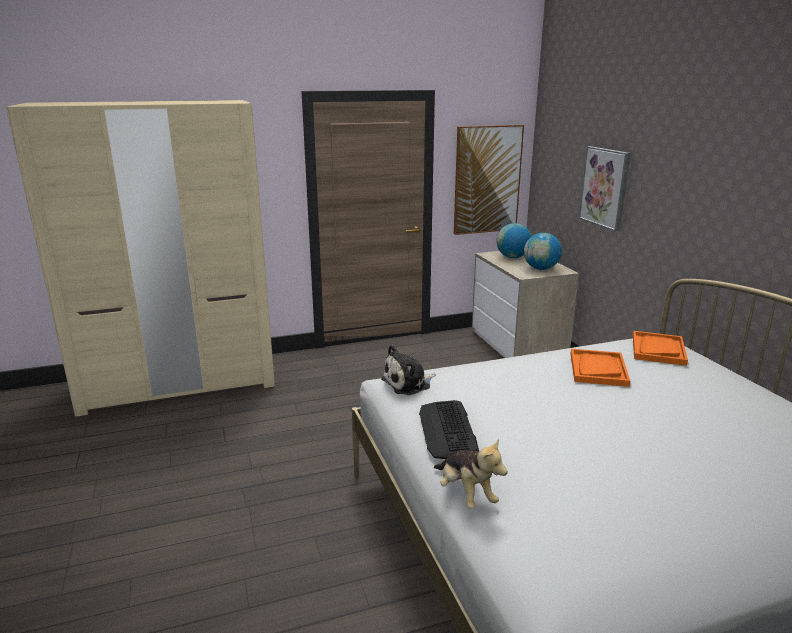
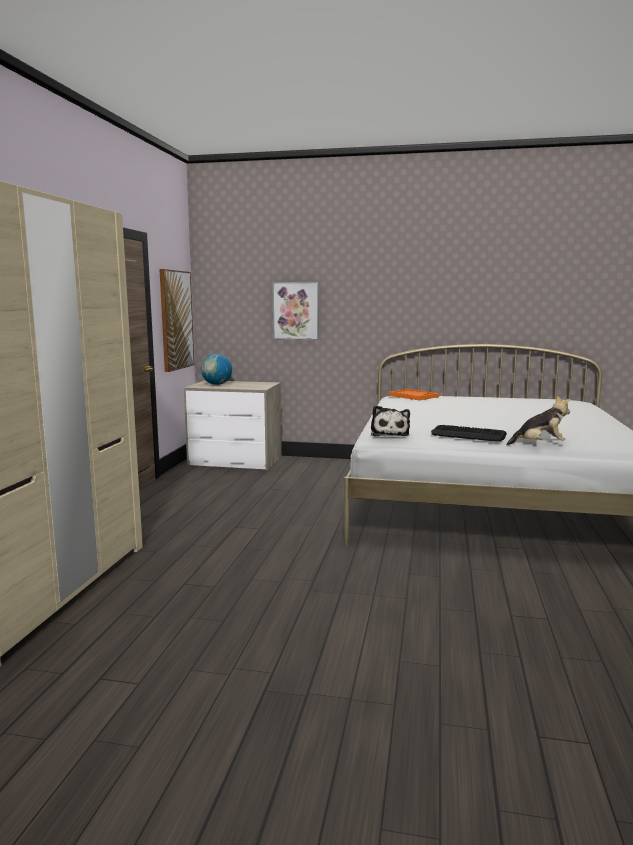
camera: 60 degrees left, 10 degrees down
(541, 269) = (255, 384): globe -> none
(598, 369) = (424, 405): orange tray -> none

